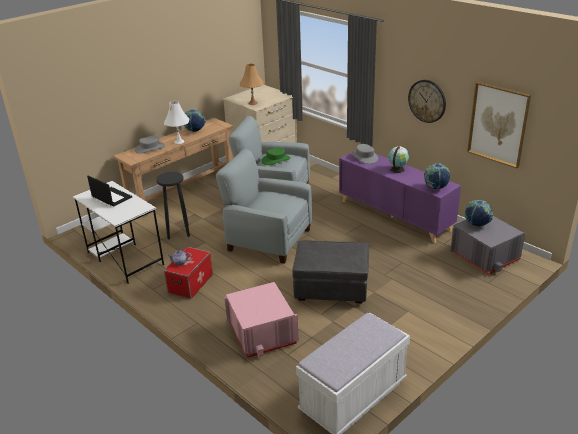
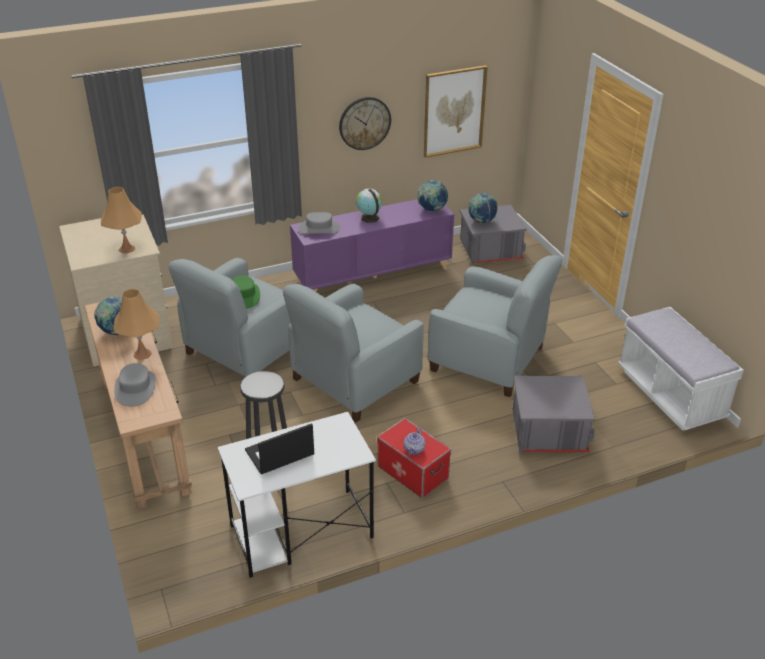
camera: 70 degrees left, 5 degrees up
(179, 141) = (142, 354): white table lamp -> orange table lamp
(262, 333) = (548, 431): pink storage box -> grey storage box
(331, 288) = (489, 360): grey ottoman -> grey armchair

